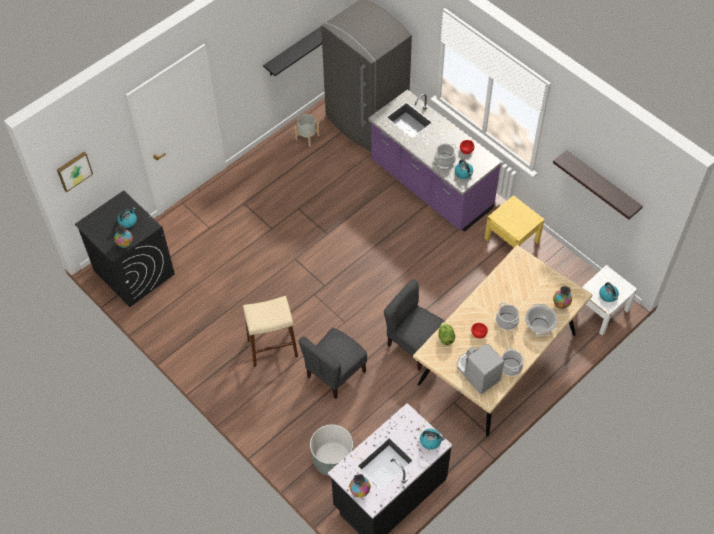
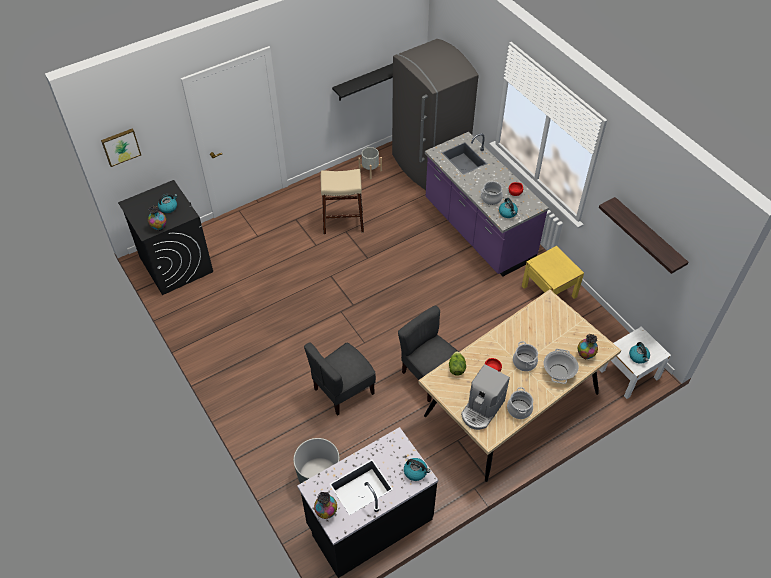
camera: 10 degrees right, 5 degrees down
(272, 347) = (287, 355): beige stool -> beige stool (343, 222)
(477, 373) = (482, 409): coffee machine -> coffee machine turned 120 degrees counterclockwise

